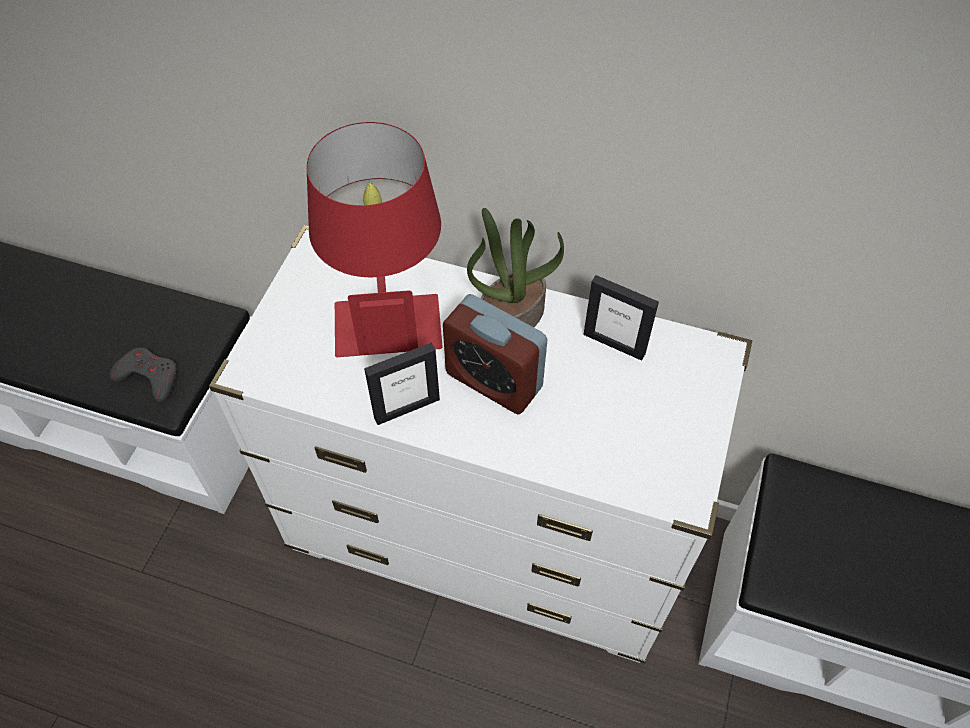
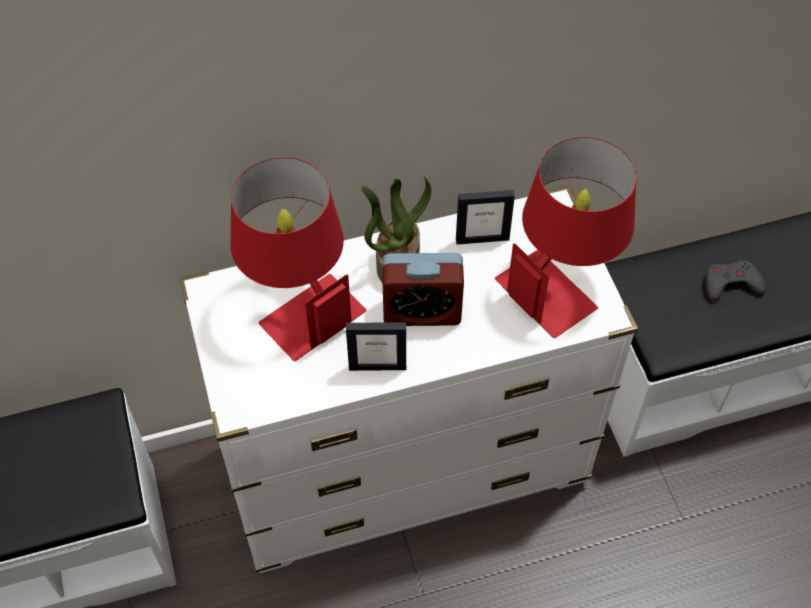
camera: 35 degrees left, 0 degrees up
(149, 377) = (83, 489): grey game controller -> grey game controller (730, 284)
(406, 408) = (377, 366): picture frame -> picture frame turned 60 degrees clockwise
(663, 434) = (560, 282): none -> red table lamp

